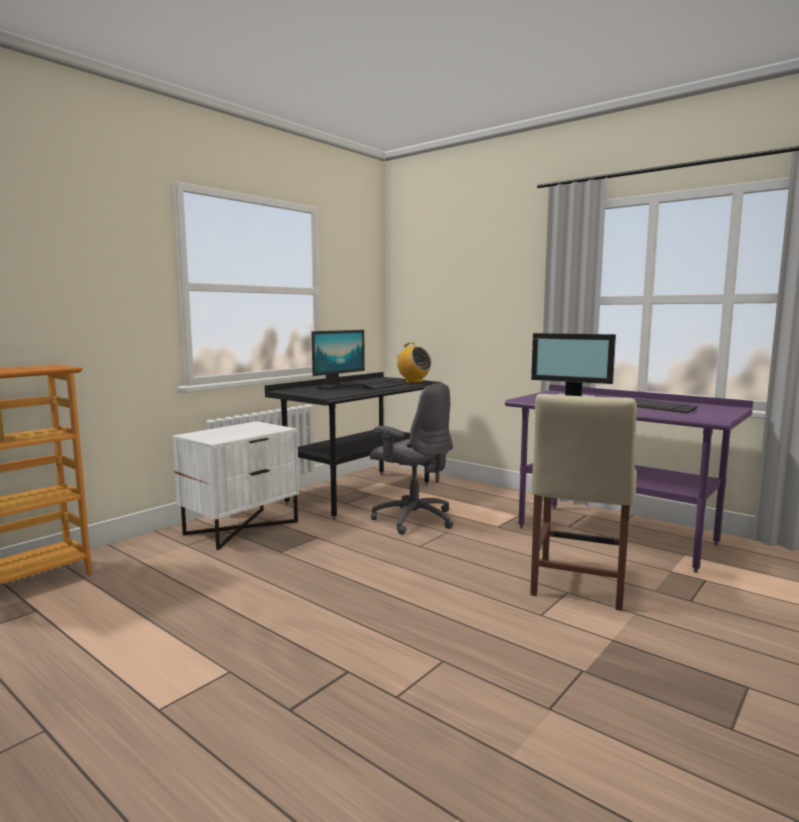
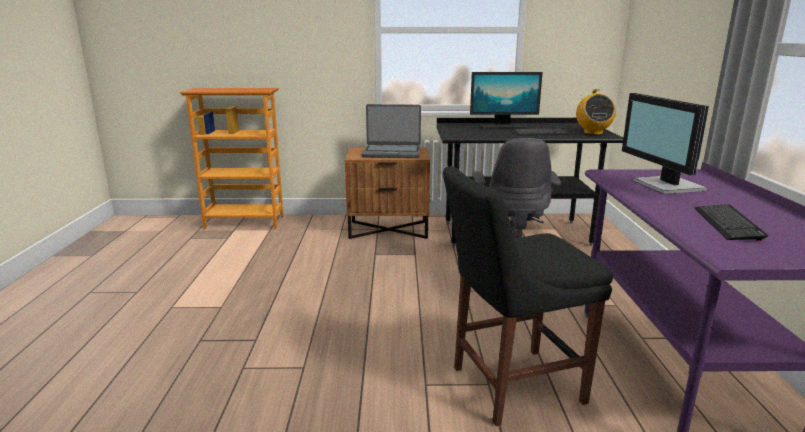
camera: 50 degrees right, 10 degrees up
(240, 430) = (392, 153): none -> laptop
(241, 527) = (389, 229): white nightstand -> brown nightstand
(577, 585) = (511, 385): beige chair -> black chair

